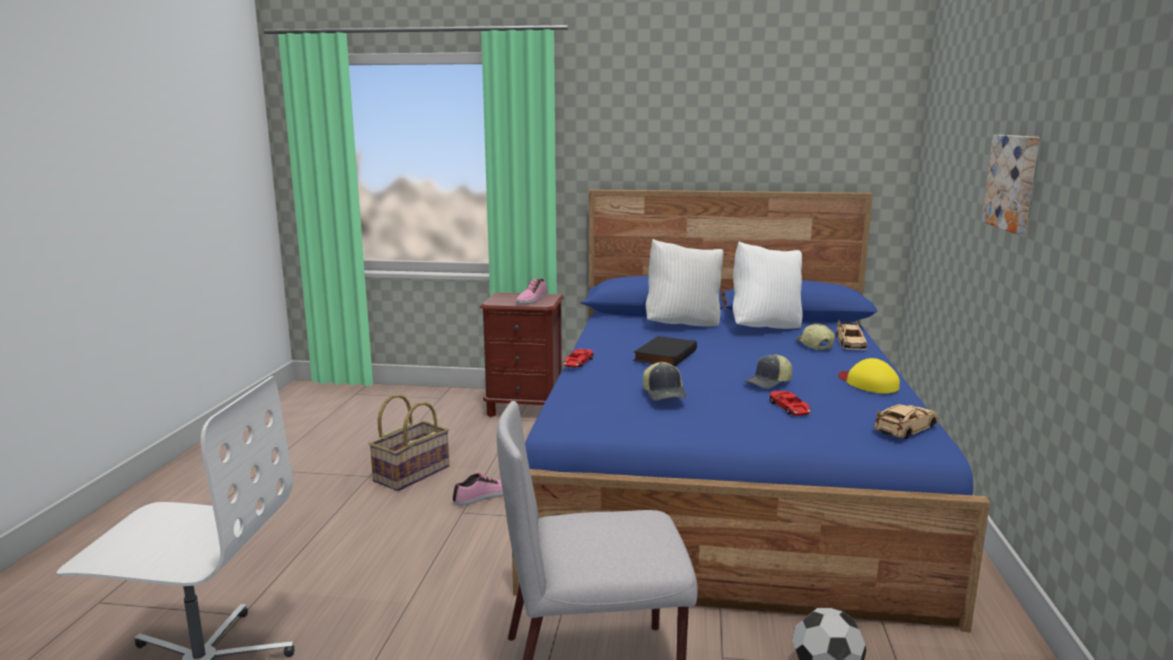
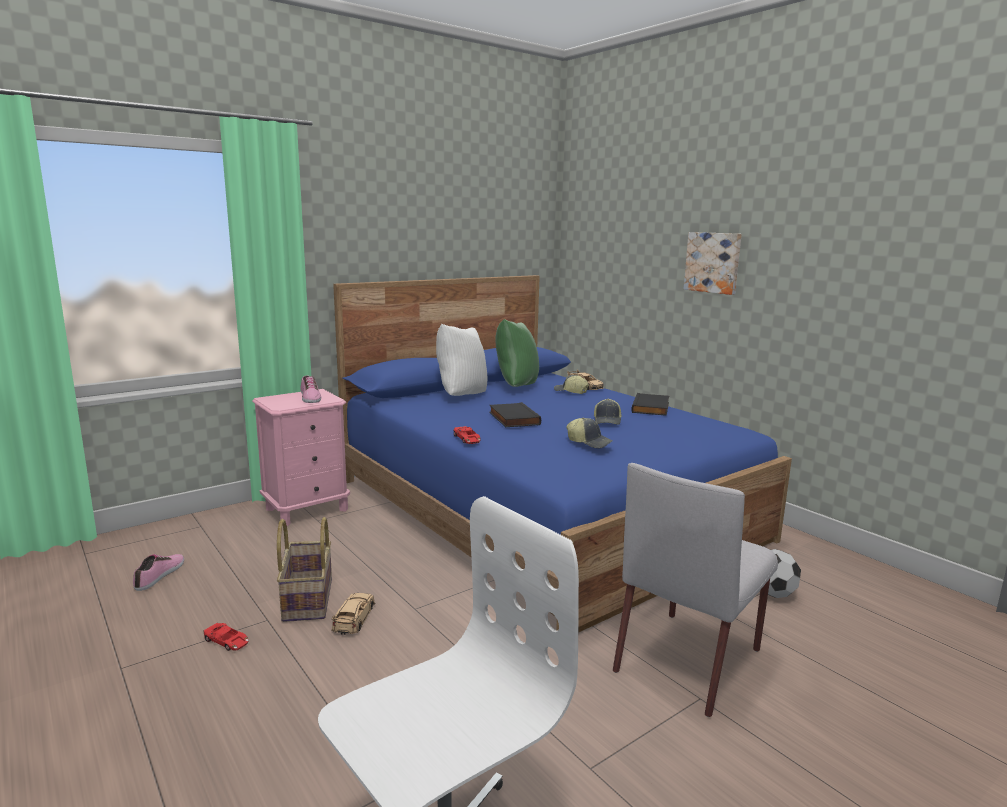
camera: 45 degrees left, 0 degrees up
(484, 496) = (409, 589): shoe -> shoe (160, 575)
(525, 409) = (307, 509): brown nightstand -> pink nightstand
(765, 328) = (515, 386): white pillow -> green pillow
(790, 408) = (656, 432): red toy car -> red toy car (227, 641)
(867, 383) = (652, 408): yellow cap -> black book
(906, 428) = (726, 427): beige toy car -> beige toy car (354, 618)

